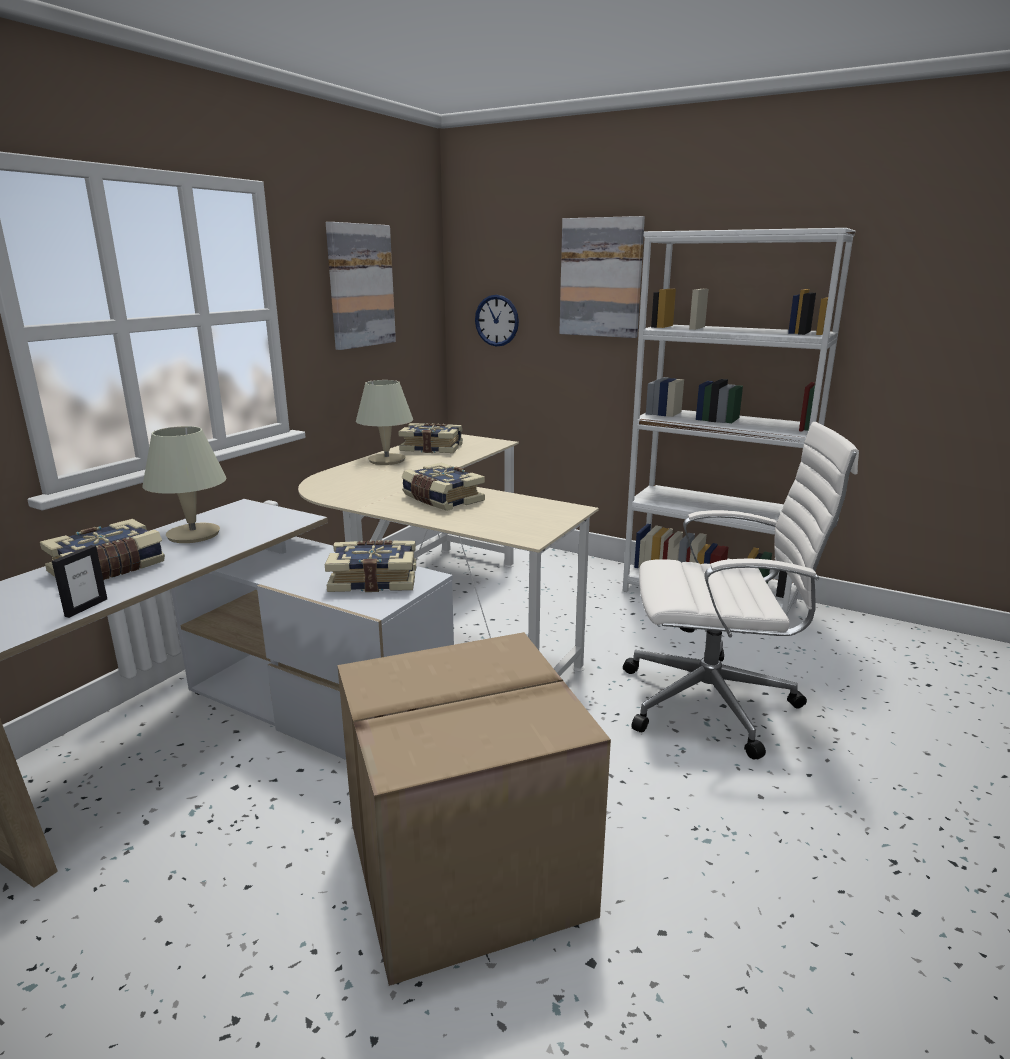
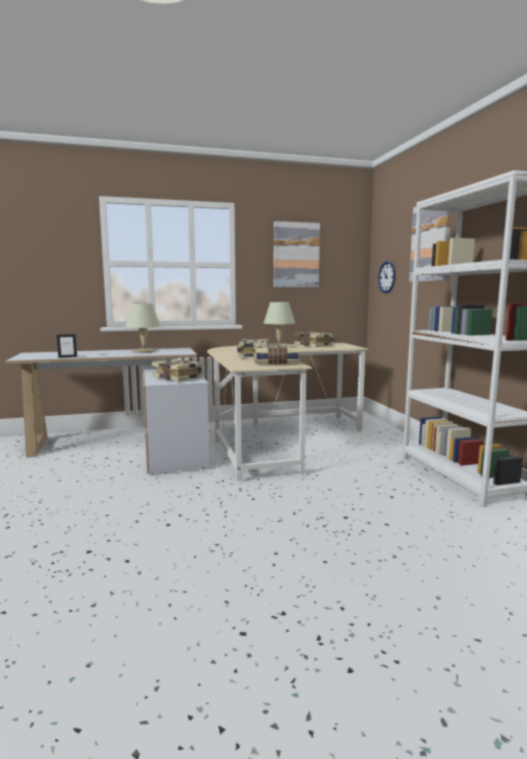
camera: 45 degrees right, 10 degrees down
(108, 569) = (98, 353): book -> book (276, 363)
(464, 871) = (113, 508): cardboard box -> none
(714, 703) = (342, 514): white office chair -> none

